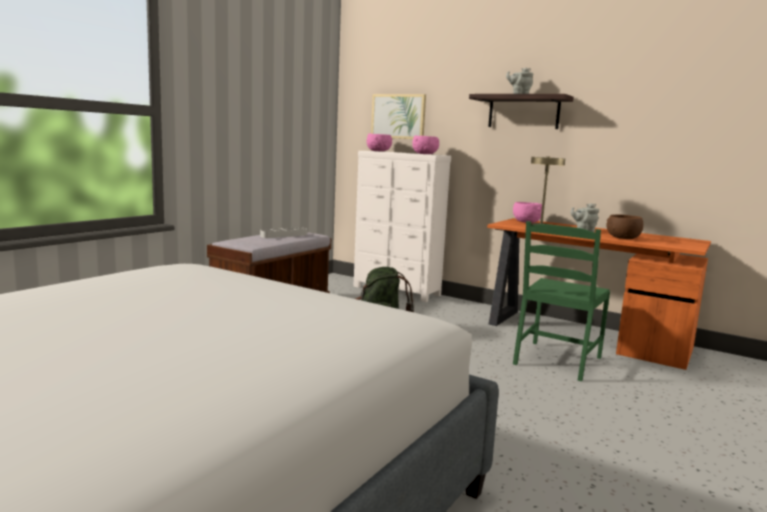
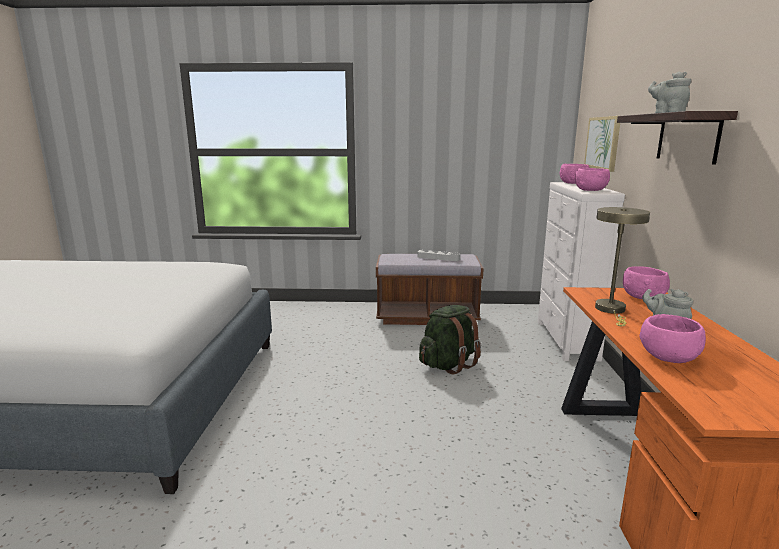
camera: 60 degrees right, 5 degrees up
(557, 361) = (514, 478): green chair -> none
(622, 238) = (667, 357): brown bowl -> pink bowl

